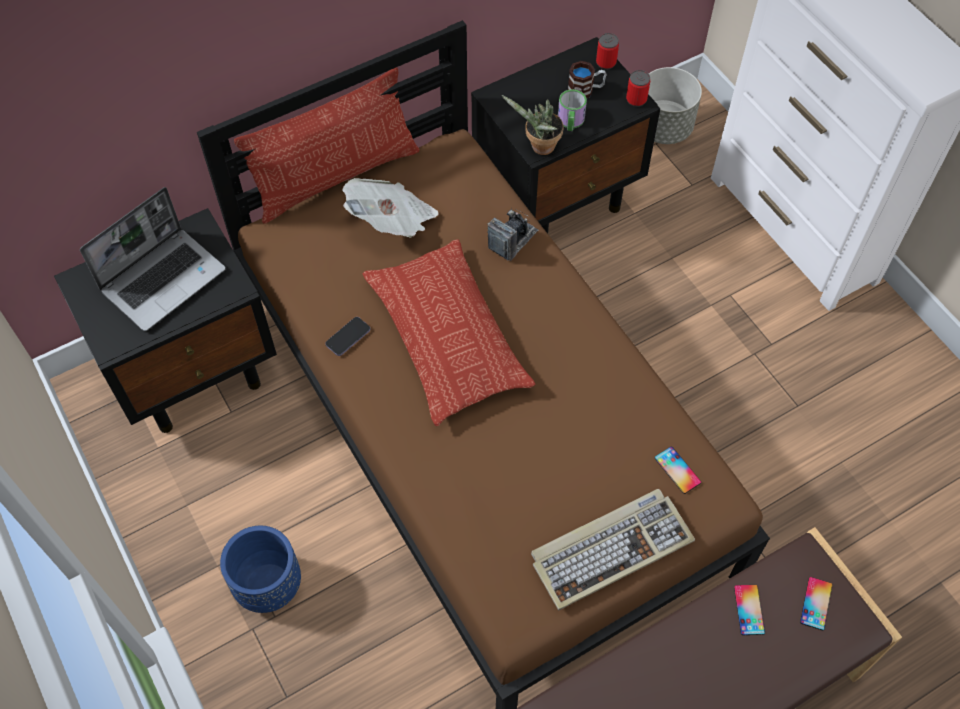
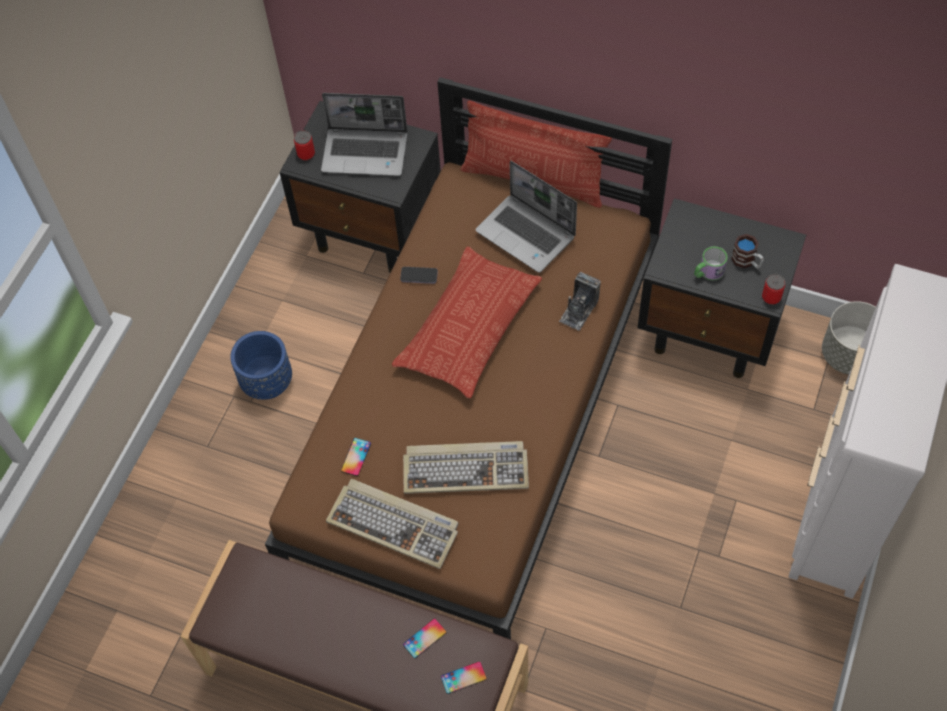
camera: 55 degrees right, 0 degrees up
(392, 221) = (527, 234): newspaper -> laptop
(512, 240) = (579, 310): camera -> camera turned 120 degrees clockwise
(539, 147) = (666, 270): potted plant -> none
(600, 444) = (466, 469): none -> keyboard
(606, 62) = (786, 256): can -> can (306, 154)
(677, 470) = (486, 527): phone -> phone (356, 457)

